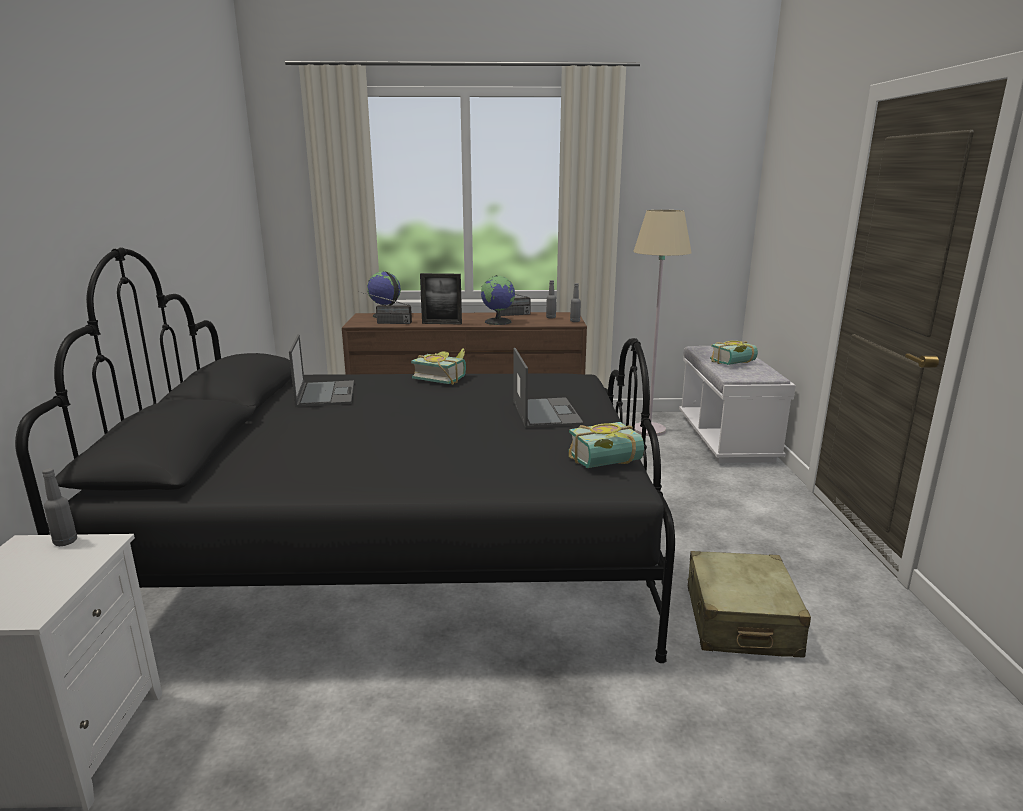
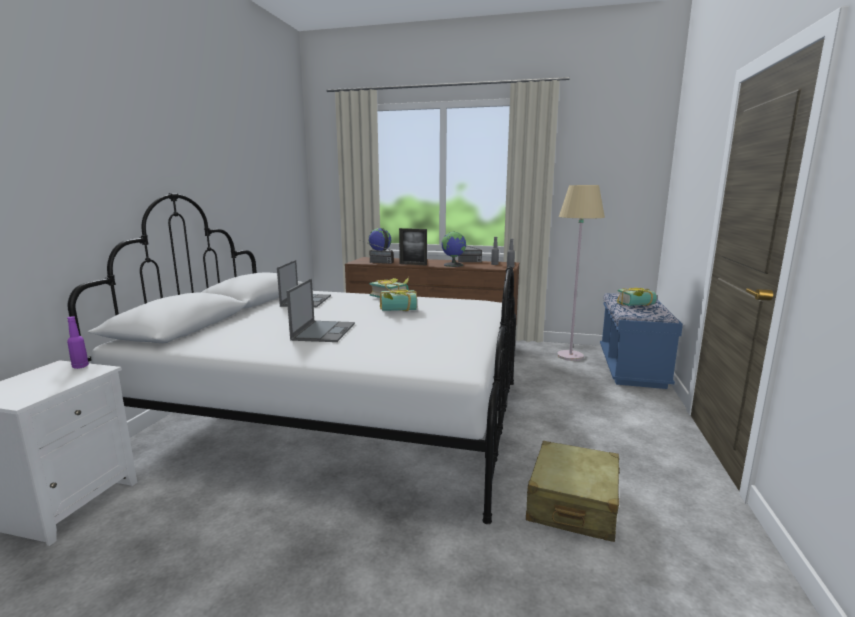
camera: 15 degrees right, 5 degrees down
(65, 542) = (80, 366): grey bottle -> purple bottle
(401, 552) = (339, 417): black bed -> white bed
(545, 412) = (445, 322): laptop -> laptop (324, 331)
(608, 463) = (461, 356): book -> book (398, 311)
(726, 439) = (632, 368): white bench -> blue bench

